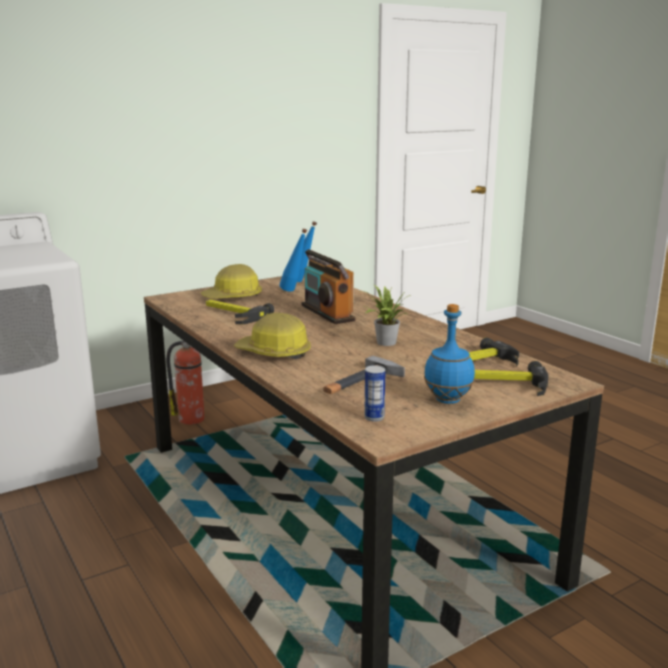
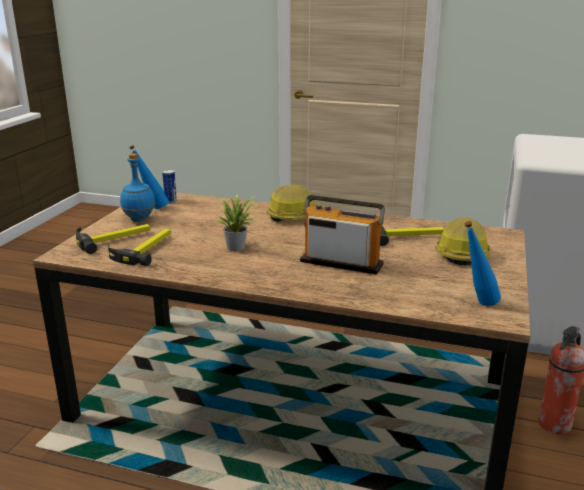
camera: 140 degrees right, 5 degrees up
(294, 291) = (440, 282): blue bottle -> blue bottle (152, 208)
(361, 382) = (206, 215): hammer -> none

